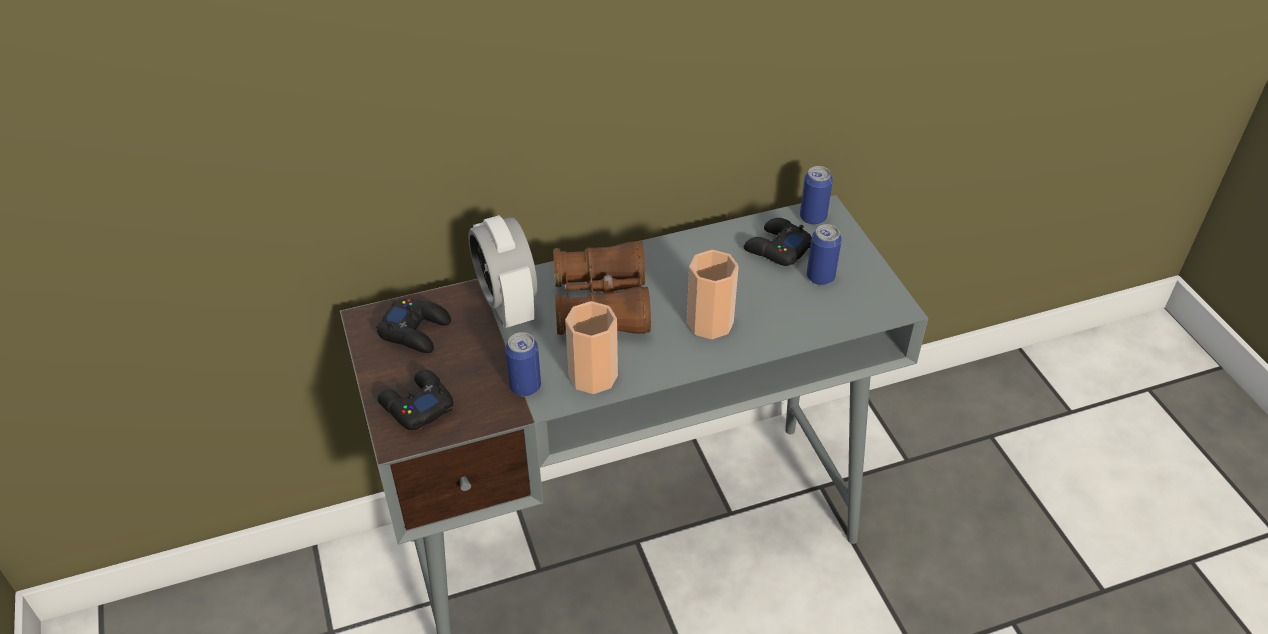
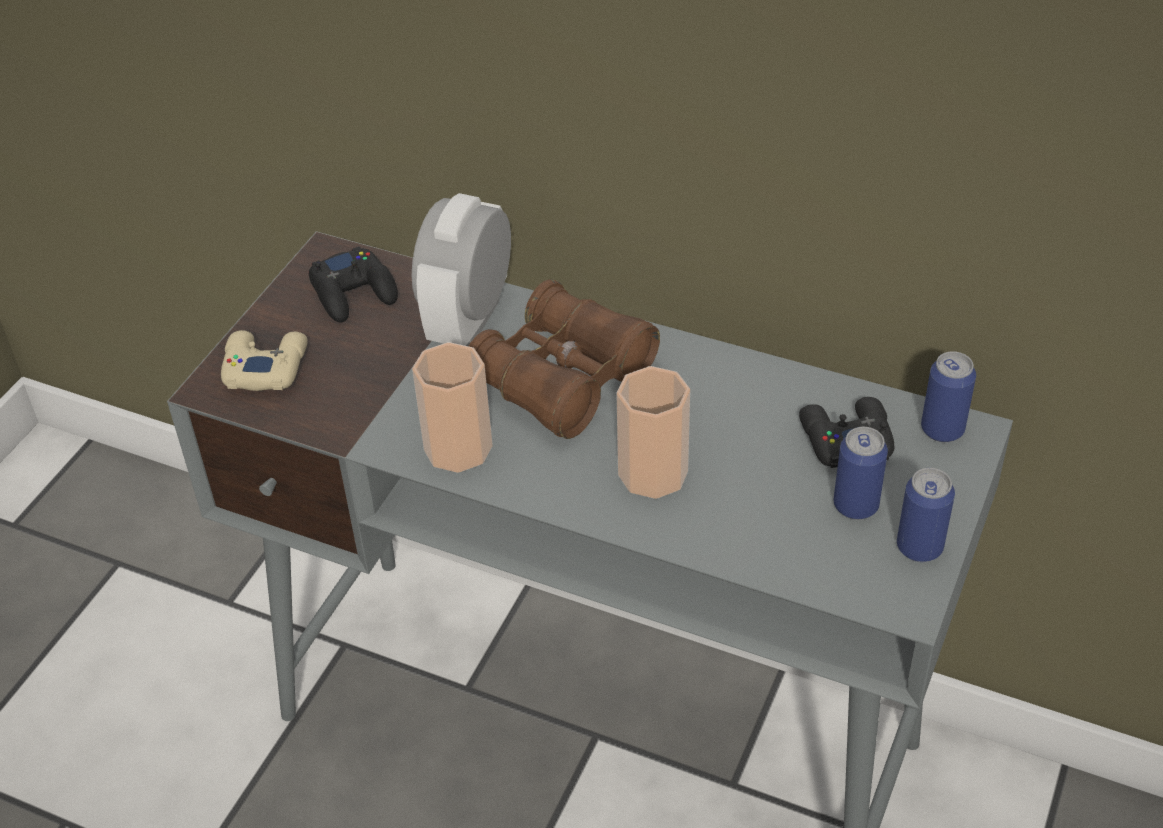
camera: 45 degrees right, 0 degrees up
(416, 405) = (265, 367): black game controller -> beige game controller
(525, 386) = (381, 415): can -> can (919, 547)

